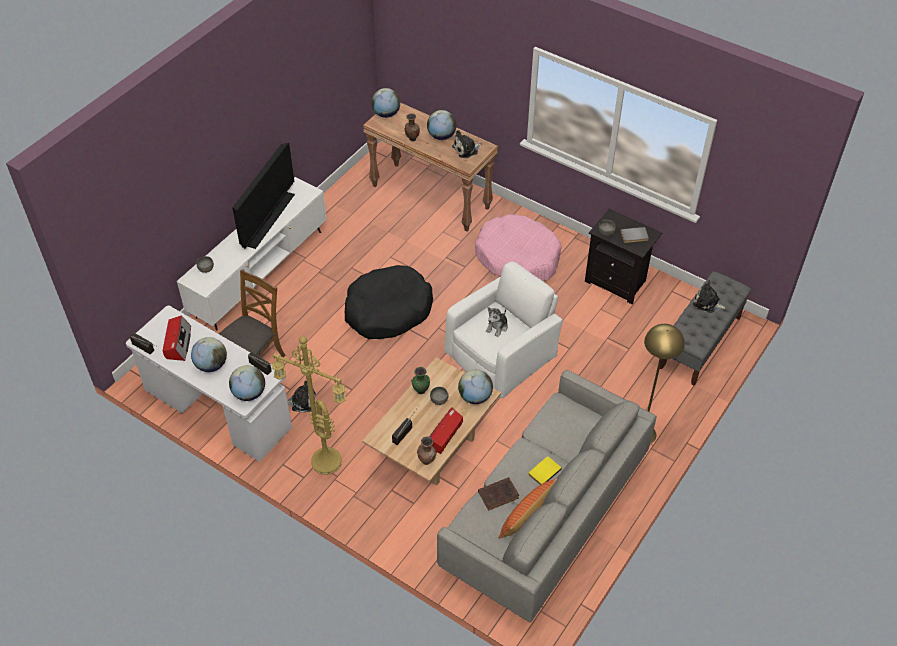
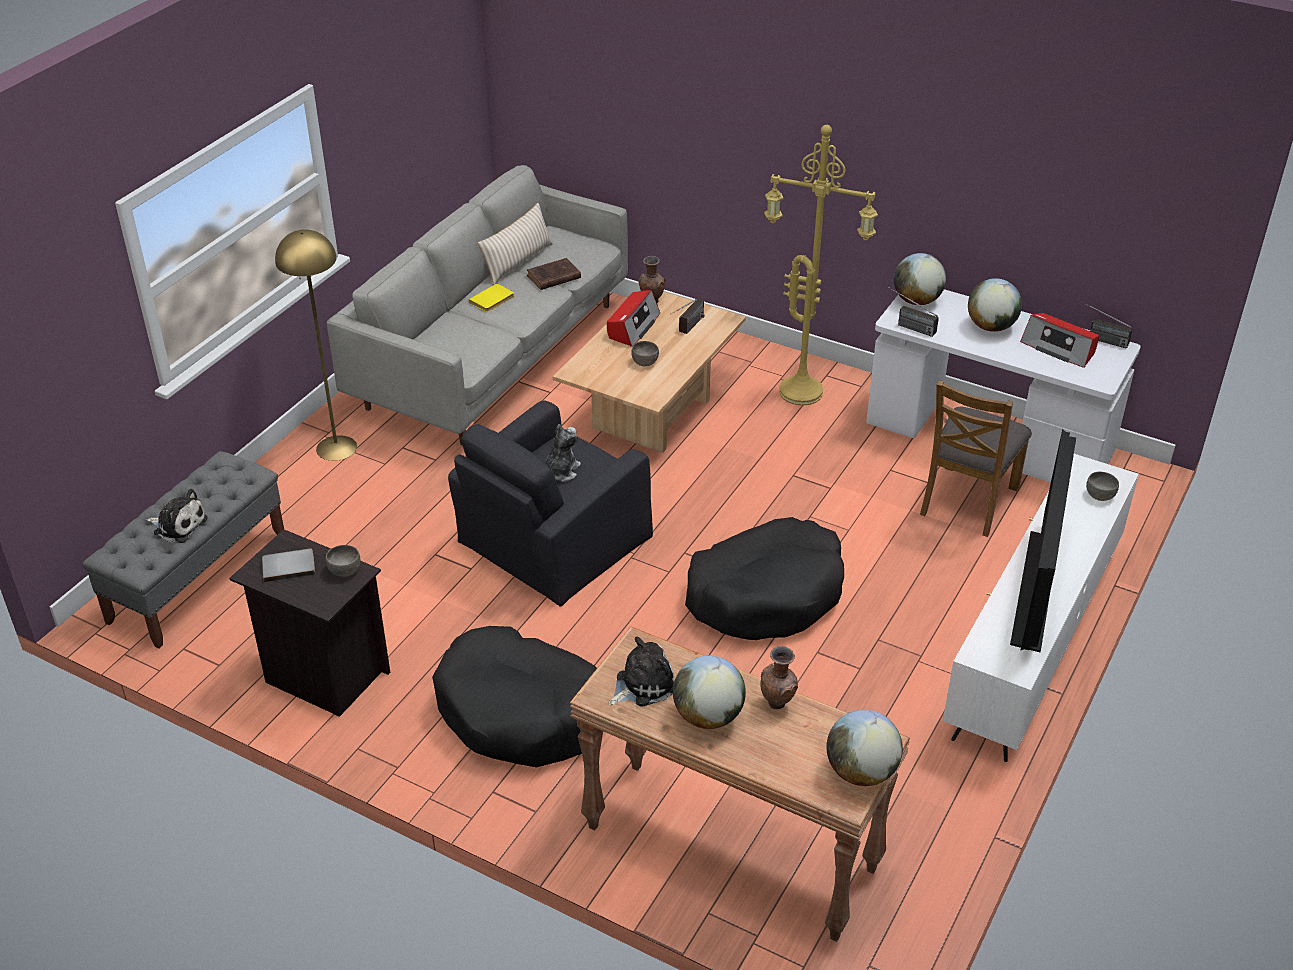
camera: 175 degrees right, 10 degrees down
(178, 343) = (1059, 348): radio -> radio turned 45 degrees counterclockwise
(301, 401) = (865, 456): plush toy -> none
(421, 391) = (674, 369): green vase -> none
(475, 397) = (591, 368): globe -> none
(502, 352) = (553, 541): white armchair -> black armchair
(517, 257) = (523, 712): pink dog bed -> black dog bed
(526, 516) = (518, 262): orange pillow -> beige pillow

